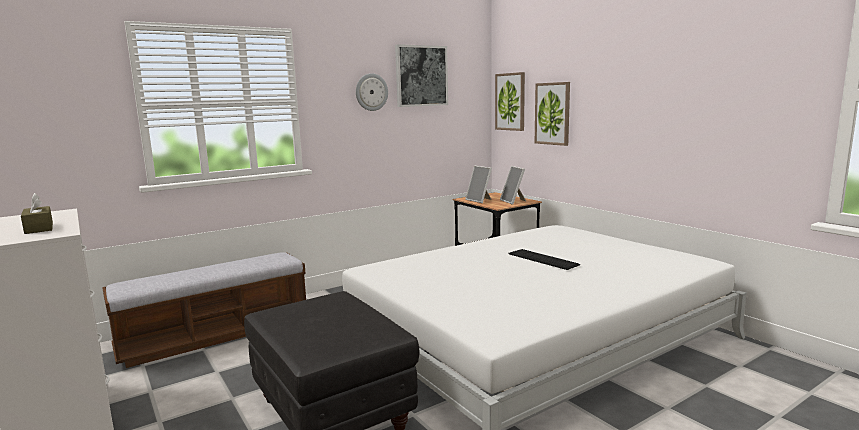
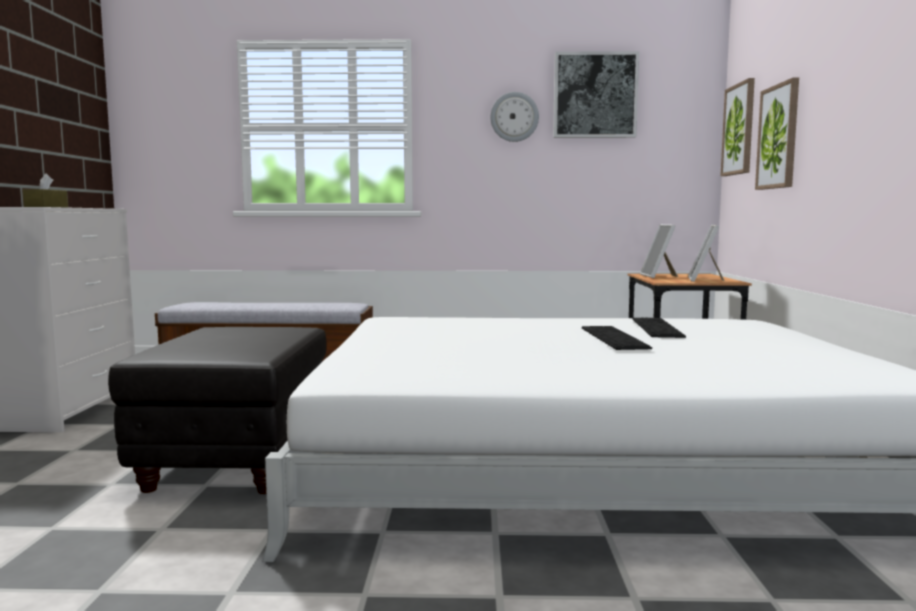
camera: 35 degrees right, 5 degrees down
(538, 244) = (657, 328): none -> keyboard

